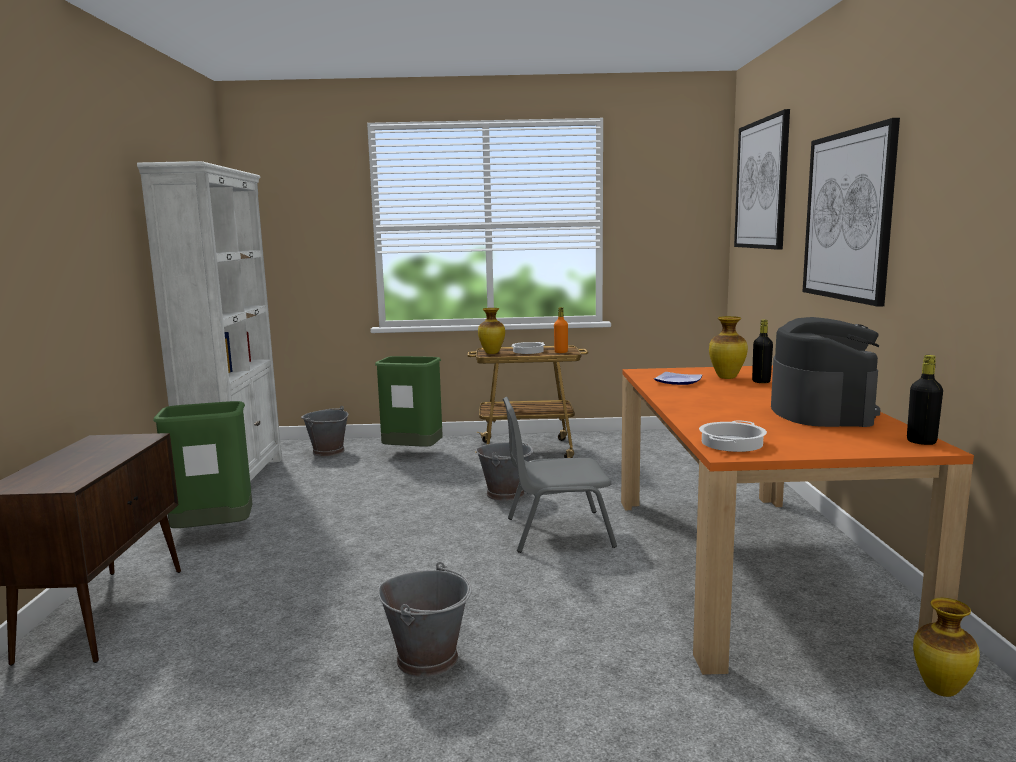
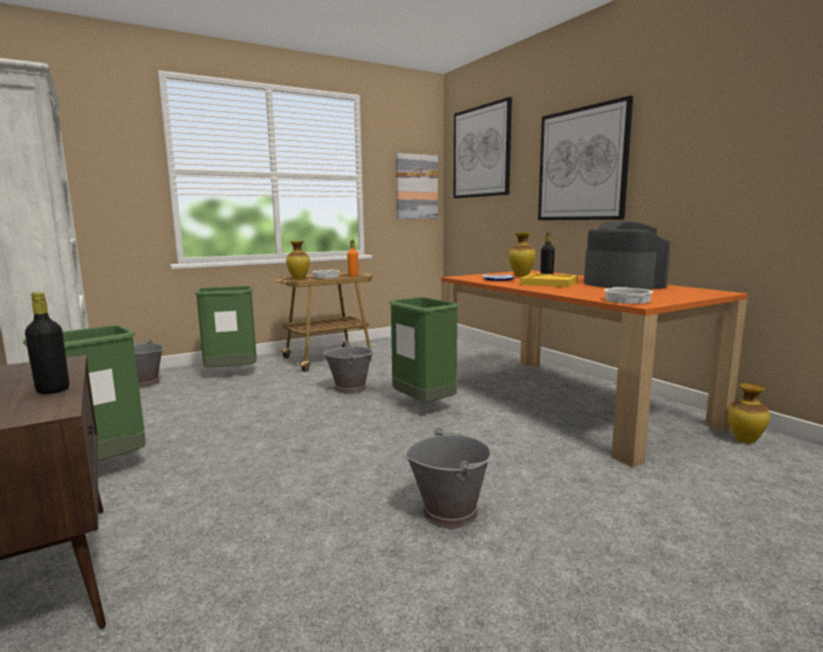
camera: 30 degrees left, 0 degrees up
(557, 531) = (423, 405): grey chair -> green trash can
(685, 231) = (416, 187): none -> picture
(725, 396) = (549, 283): none -> yellow tray
(921, 442) = (710, 291): black bottle -> black bottle (53, 390)

